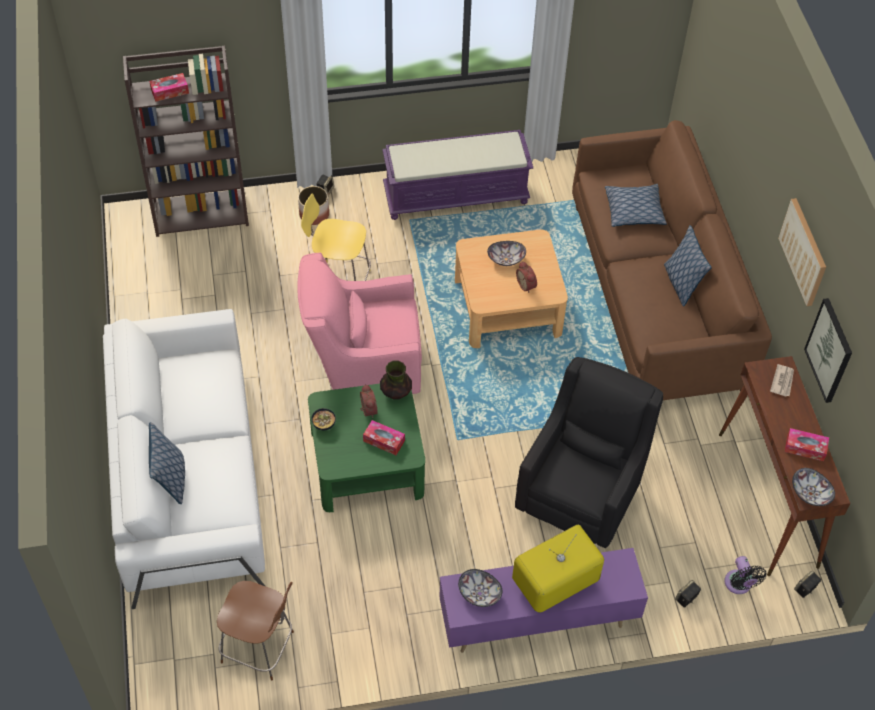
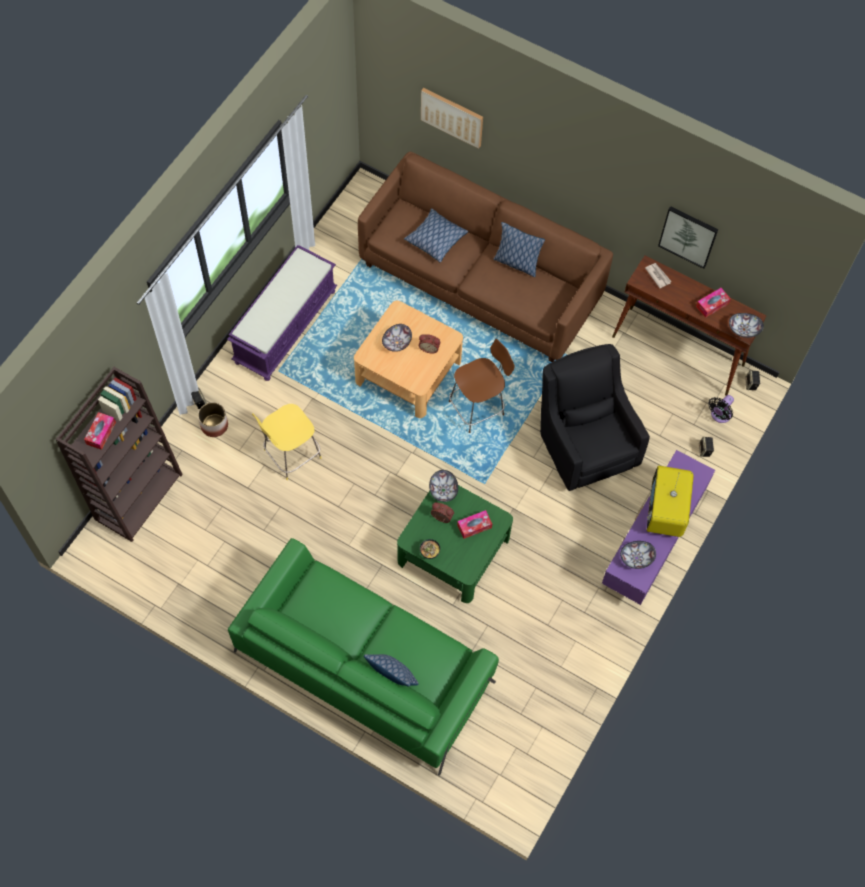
camera: 50 degrees left, 10 degrees up
(188, 474) = (364, 666): white sofa -> green sofa
(260, 648) = (535, 716): brown stool -> brown stool (478, 407)
(363, 365) = (374, 493): pink armchair -> none
(396, 392) = (443, 490): vase -> bowl
(739, 585) = (719, 415): black fan -> black fan turned 105 degrees clockwise
(804, 251) = (621, 187): picture -> picture (452, 117)

